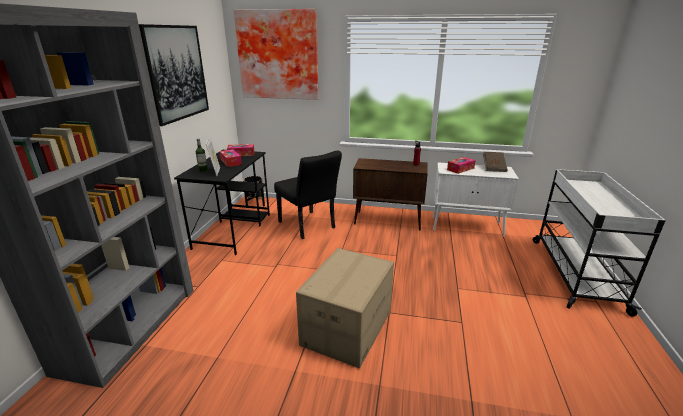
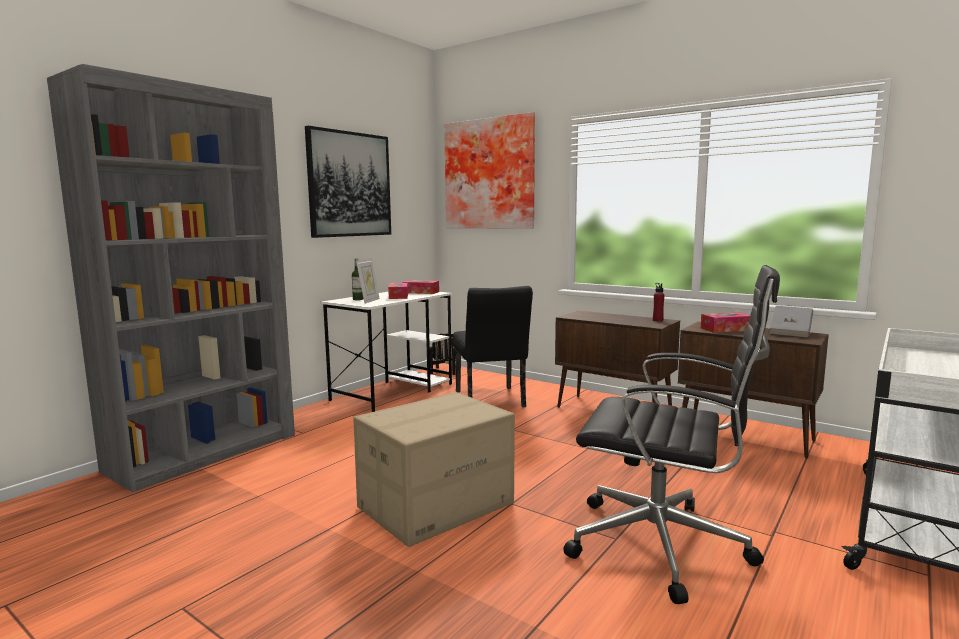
camera: 25 degrees right, 15 degrees down
(233, 230) = (393, 391): black desk -> white desk
(467, 227) = (746, 436): white cabinet -> brown cabinet
(486, 320) = (663, 546): none -> black office chair
(493, 168) = (790, 332): brown book -> grey book

